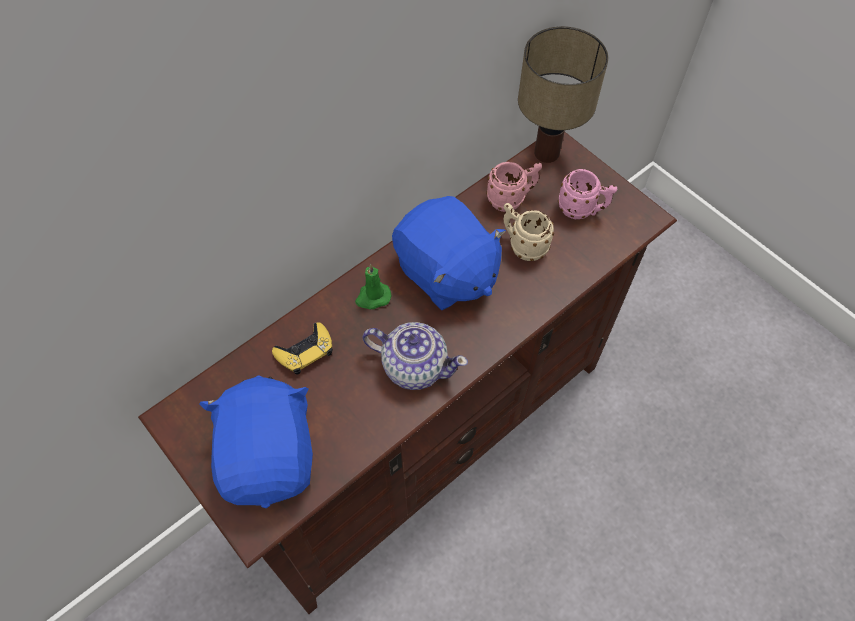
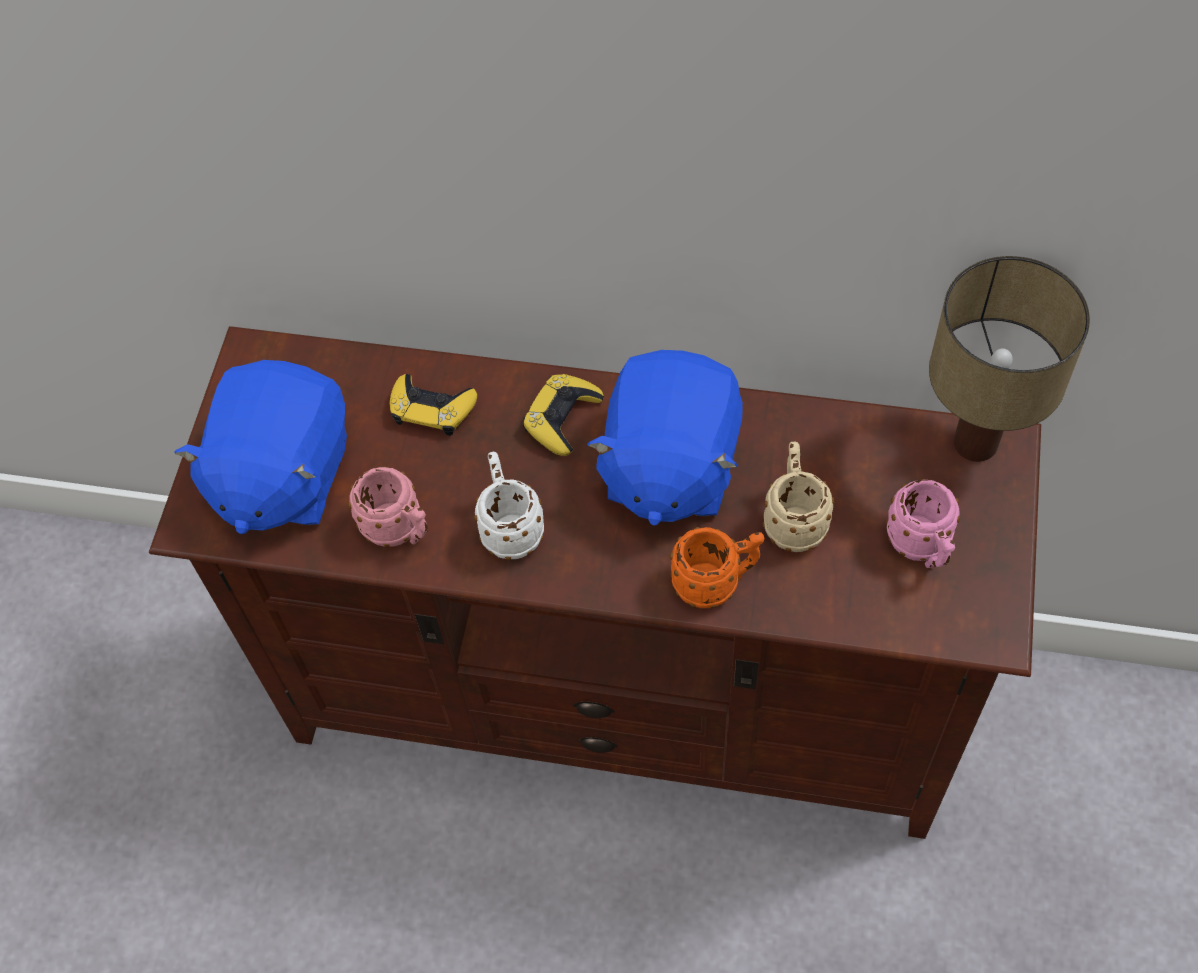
camera: 55 degrees right, 0 degrees up
(270, 456) = (282, 475): blue plush toy -> blue plush toy turned 150 degrees clockwise
(372, 297) = (562, 418): green candle -> yellow game controller
(414, 366) = (510, 527): teapot -> white mug
(511, 199) = (854, 456): pink mug -> pink mug (400, 531)
(528, 300) = (716, 583): none -> orange mug

